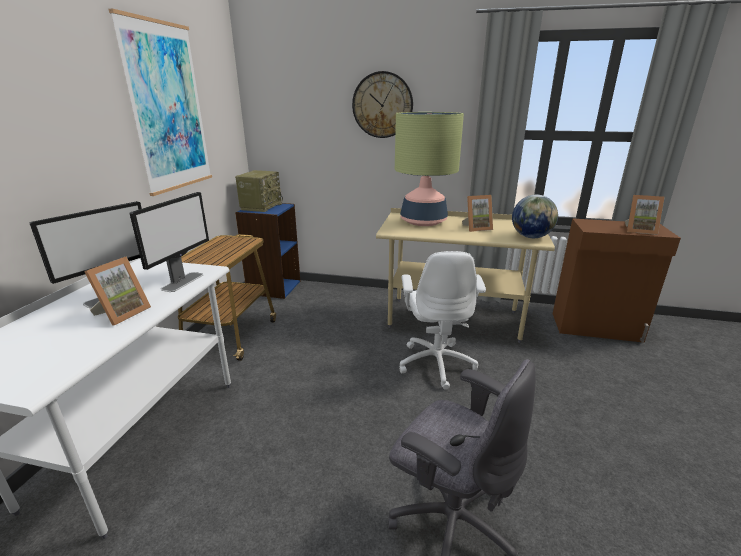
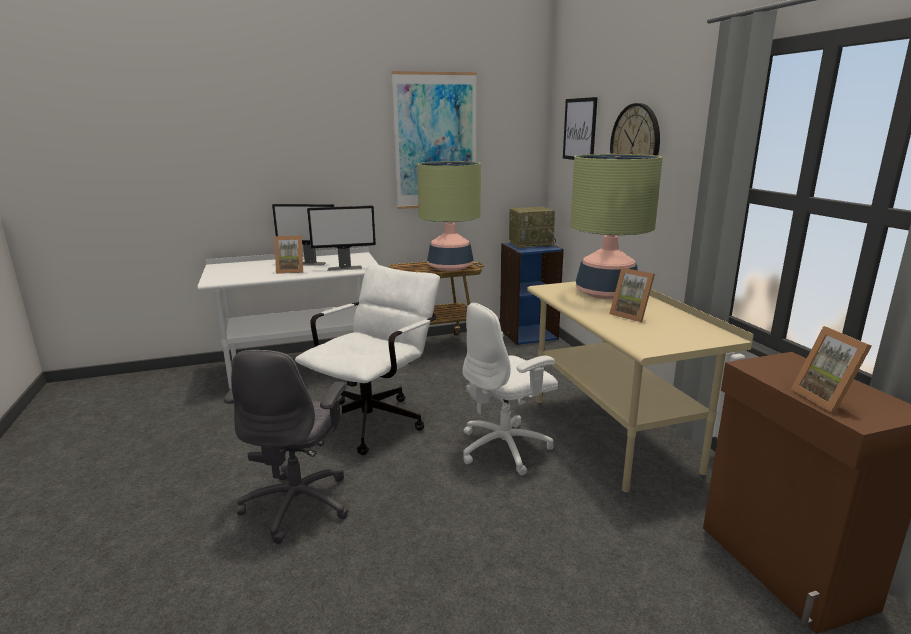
camera: 60 degrees right, 5 degrees down
(233, 246) = (450, 267): none -> table lamp
(298, 94) = (579, 129): none -> picture
(329, 415) = (375, 419): none -> white office chair
(531, 237) = (654, 343): globe -> none

